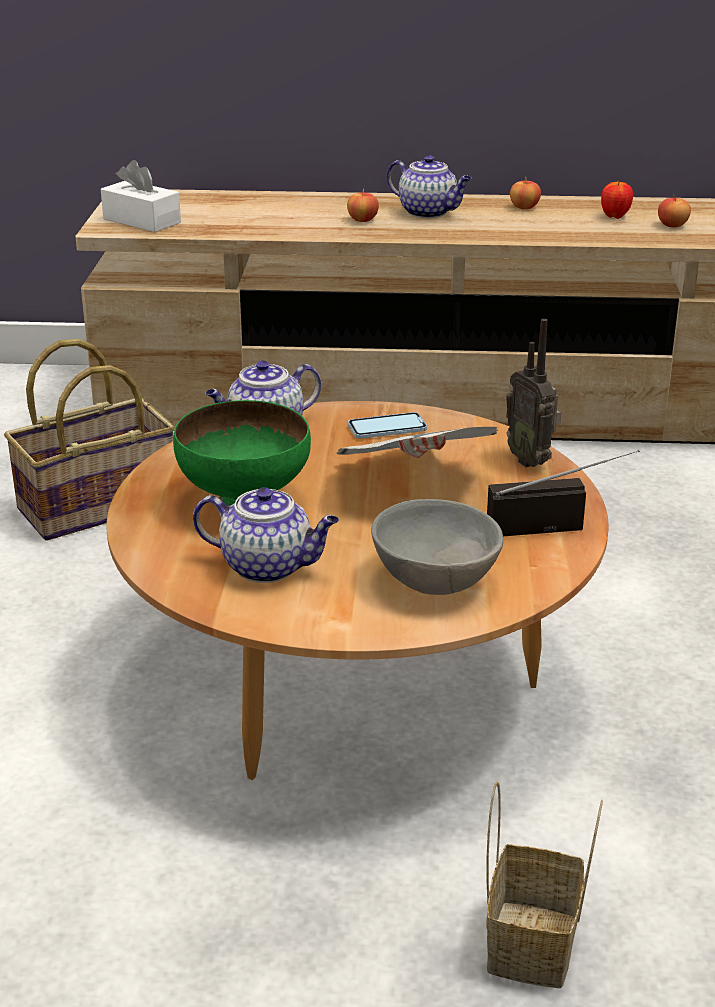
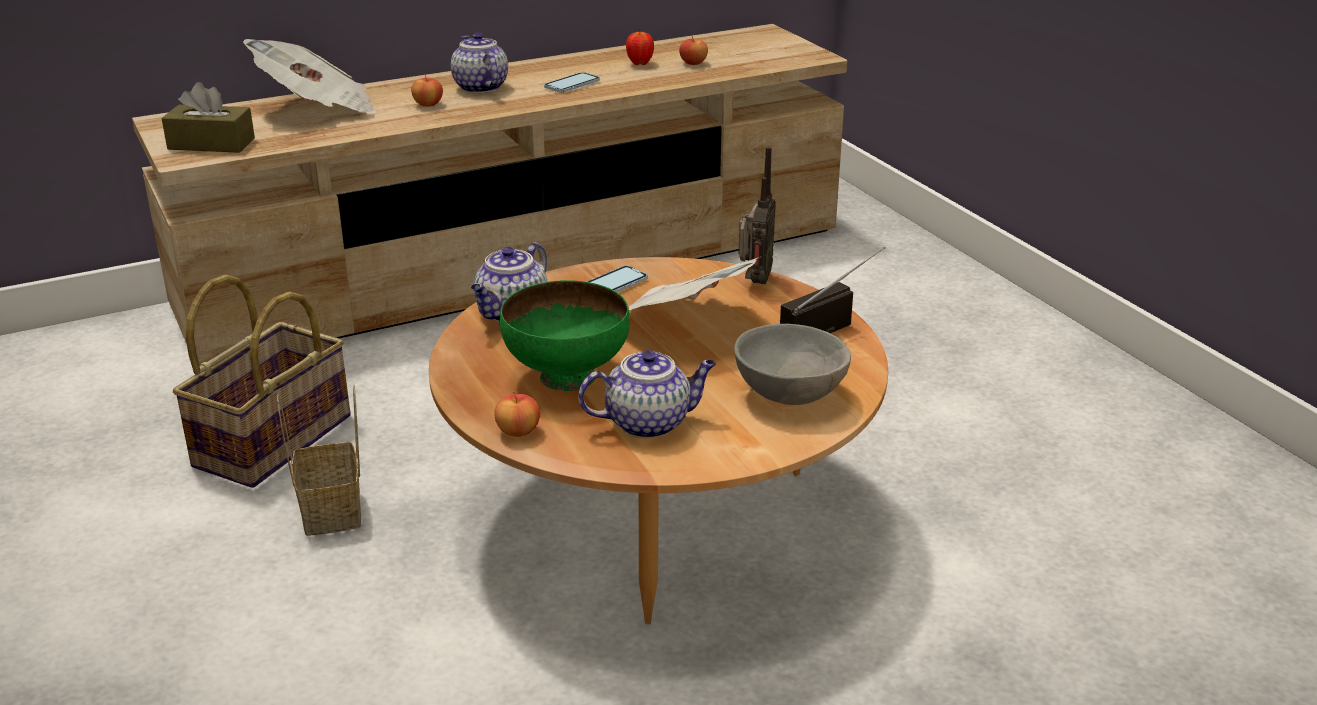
camera: 30 degrees left, 0 degrees up
(142, 221) = (211, 144): white tissue box -> brown tissue box
(263, 207) = (318, 109): none -> newspaper
(429, 212) = (479, 87): teapot -> teapot turned 120 degrees counterclockwise
(520, 225) = (572, 84): none -> phone
(524, 207) = (556, 68): apple -> apple (518, 431)
(531, 460) = (754, 282): radio -> radio turned 105 degrees counterclockwise
(533, 947) = (968, 661): basket -> basket (333, 513)

